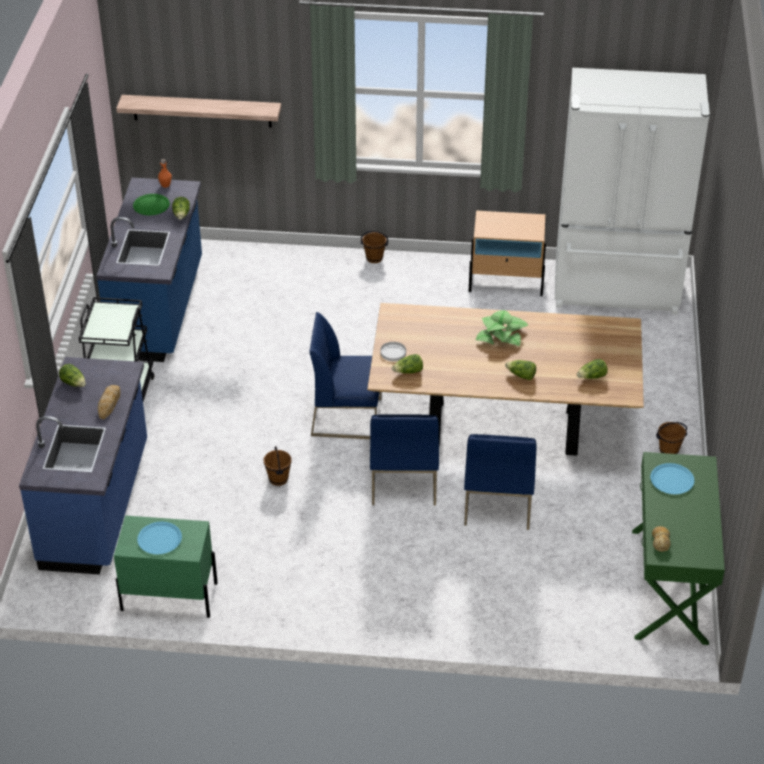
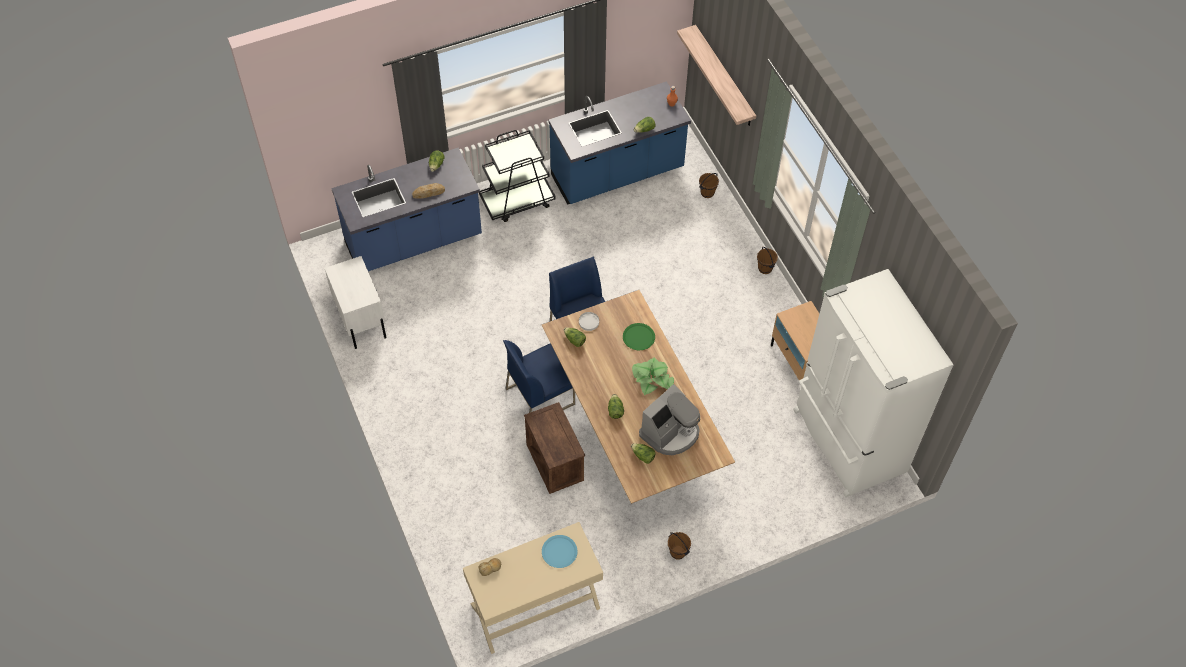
camera: 60 degrees right, 15 degrees up
(151, 205) = (643, 108): green plate -> green plate (638, 337)
(159, 539) = (351, 283): blue plate -> none
(168, 596) = (360, 318): green nightstand -> white nightstand
(278, 479) = (496, 324): brown bucket -> brown bucket (707, 193)
(497, 502) = (554, 462): blue chair -> crate
(577, 347) = (670, 433): none -> coffee machine
(670, 585) = (535, 606): green console table -> beige console table

